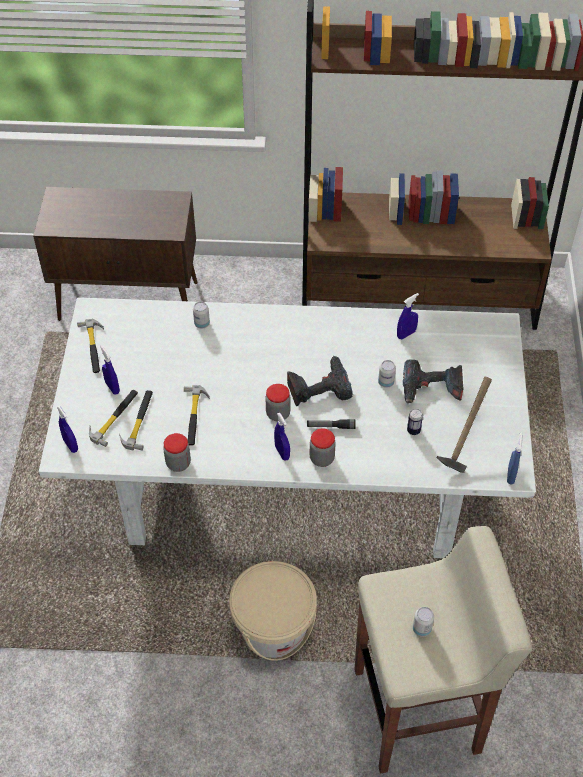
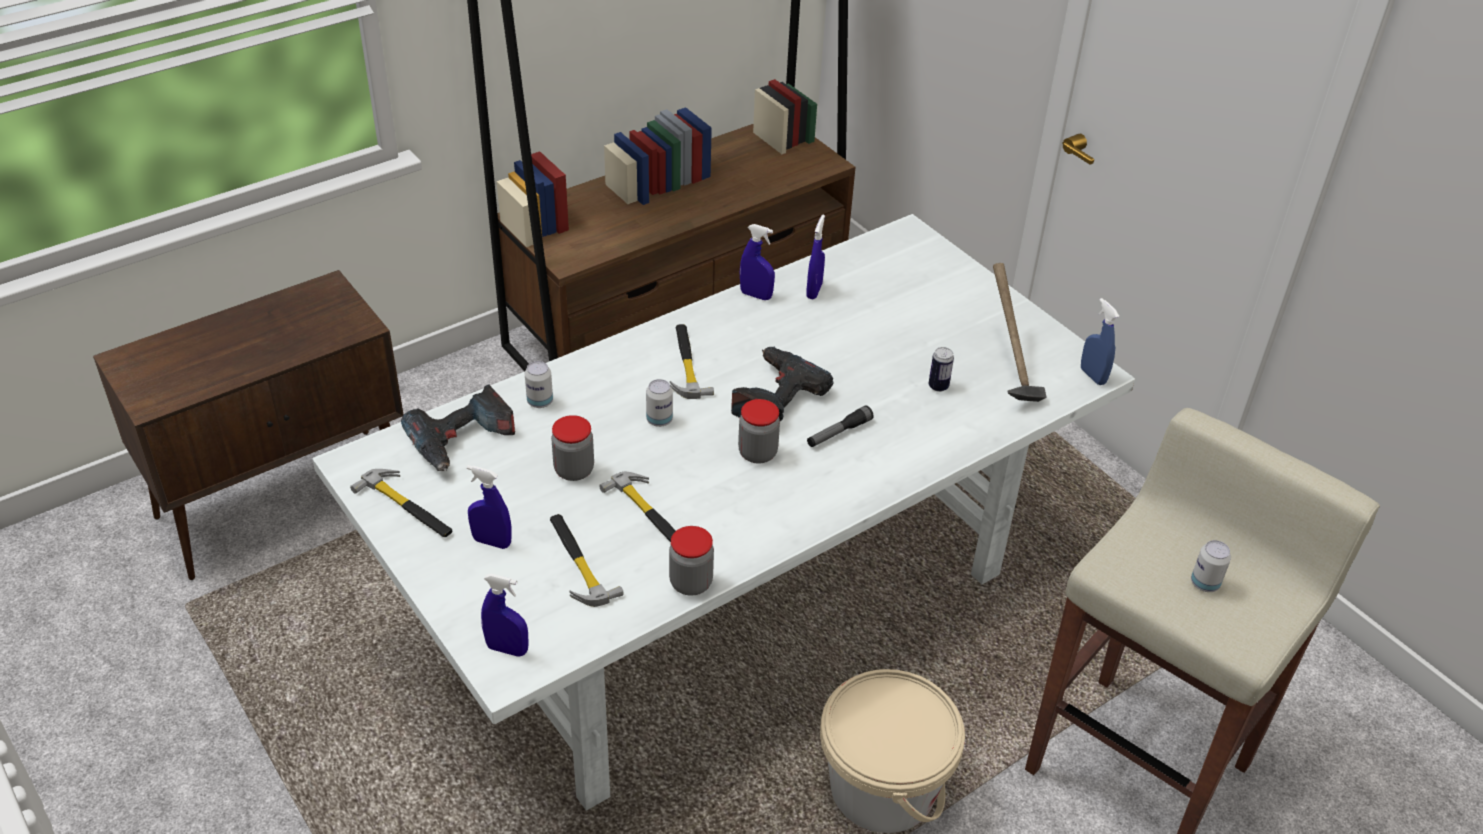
camera: 40 degrees left, 10 degrees down
(114, 417) = (536, 577): hammer -> hammer (686, 363)
(282, 452) = (812, 494): blue spray bottle -> blue spray bottle (756, 295)
(322, 458) = (868, 474): jar -> jar (574, 470)
(386, 382) = (849, 352): can -> can (659, 420)
(431, 389) = (907, 333): power drill -> power drill (462, 441)

